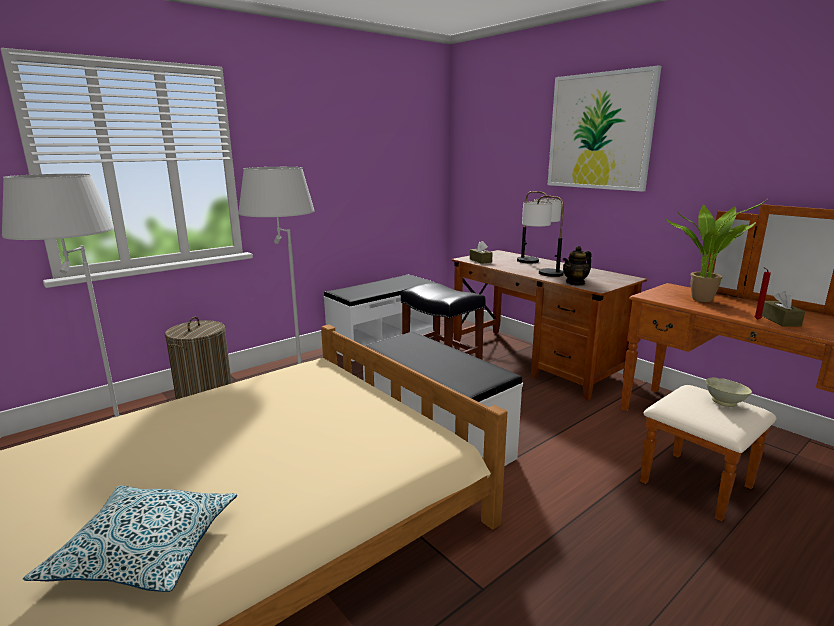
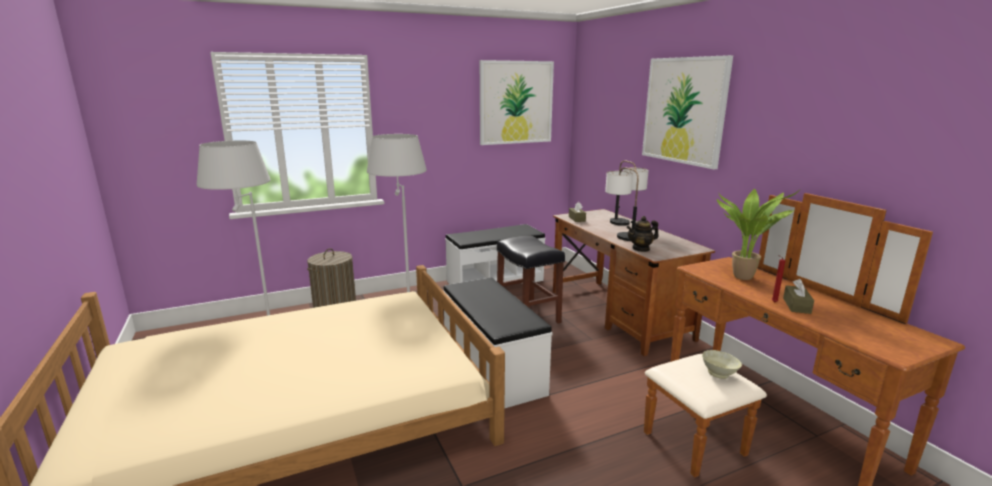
camera: 15 degrees right, 0 degrees up
(145, 551) = (225, 408): pillow -> none
(393, 134) = (516, 102): none -> picture

